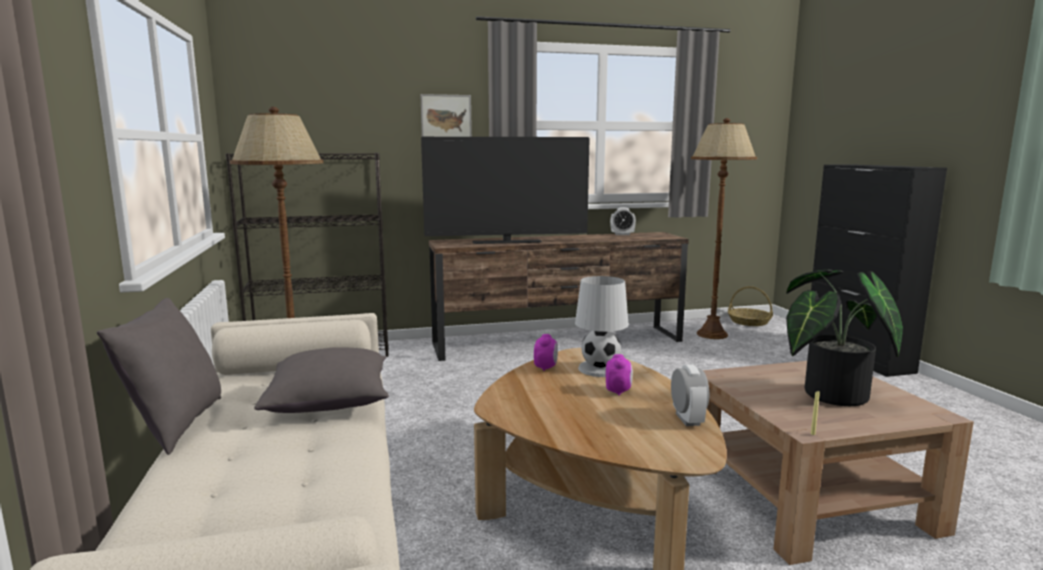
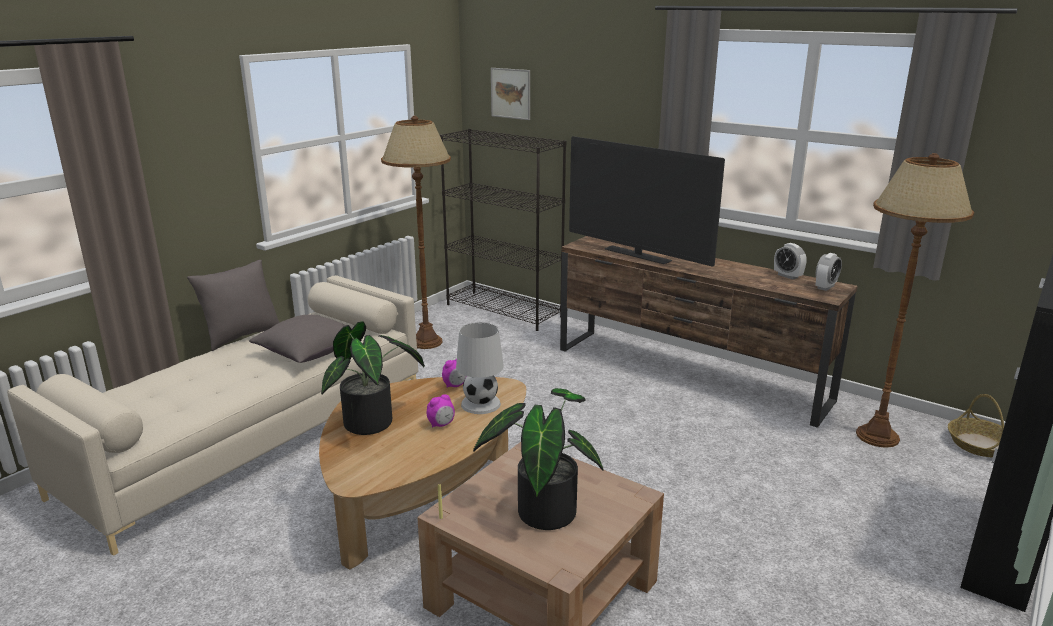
camera: 50 degrees right, 10 degrees up
(446, 120) = (629, 114): picture -> picture (511, 93)
(569, 416) = (374, 423): none -> potted plant
(687, 419) = (418, 464): alarm clock -> alarm clock (825, 287)

